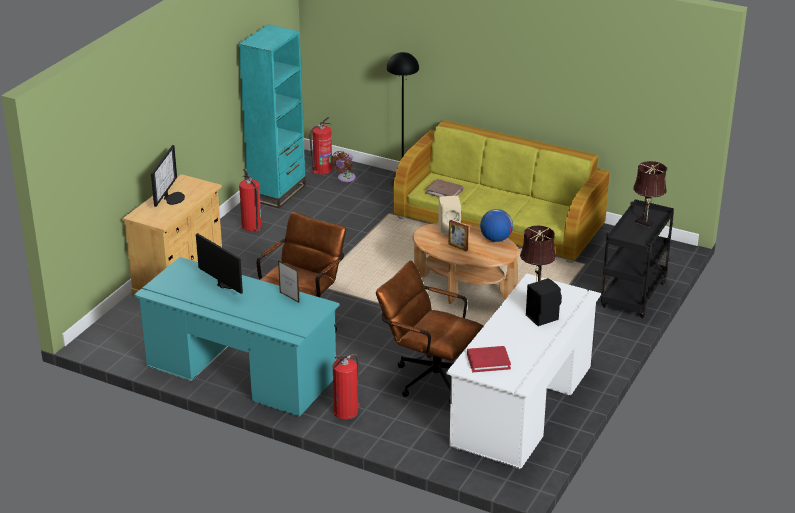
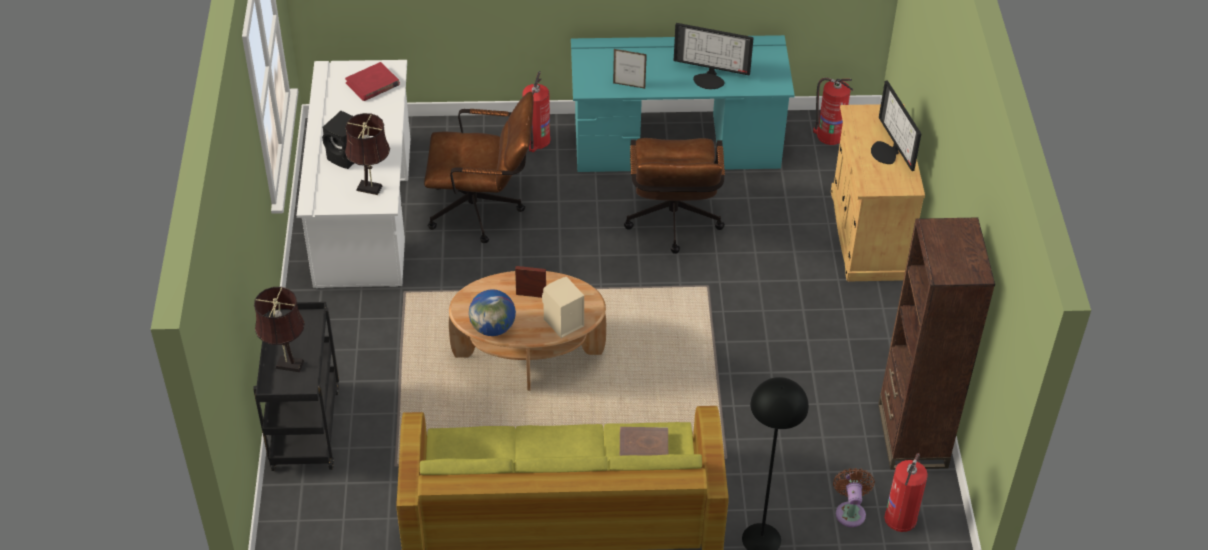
camera: 150 degrees right, 15 degrees up
(252, 226) = (877, 354): fire extinguisher -> fire extinguisher (829, 135)
(277, 192) = (912, 435): turquoise bookcase -> brown bookcase

